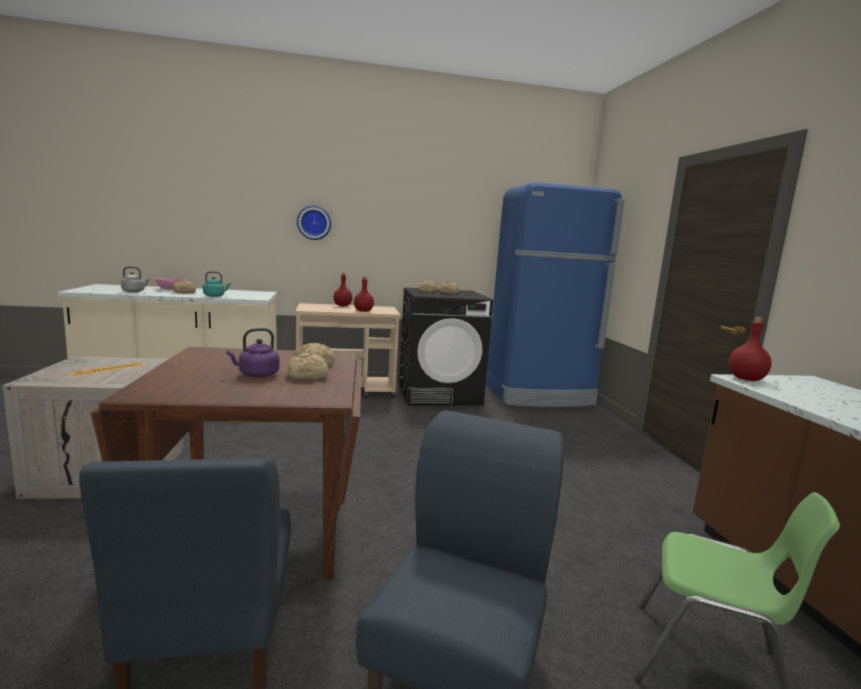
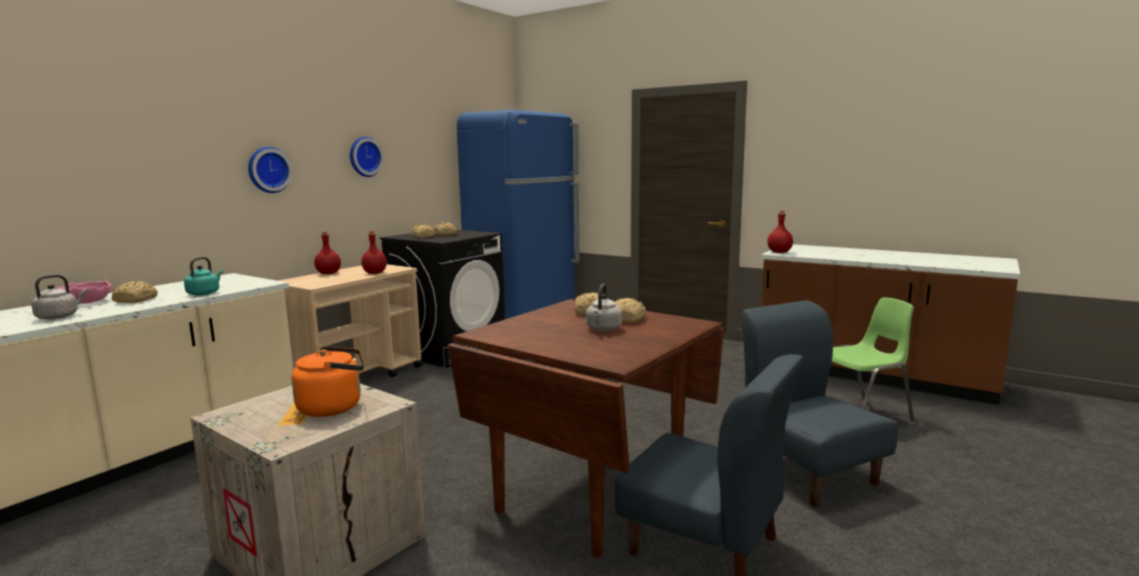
camera: 45 degrees left, 0 degrees up
(109, 374) = (334, 407): none -> orange kettle
(256, 375) = (603, 329): purple kettle -> grey kettle
(399, 220) = (364, 156): none -> wall clock

